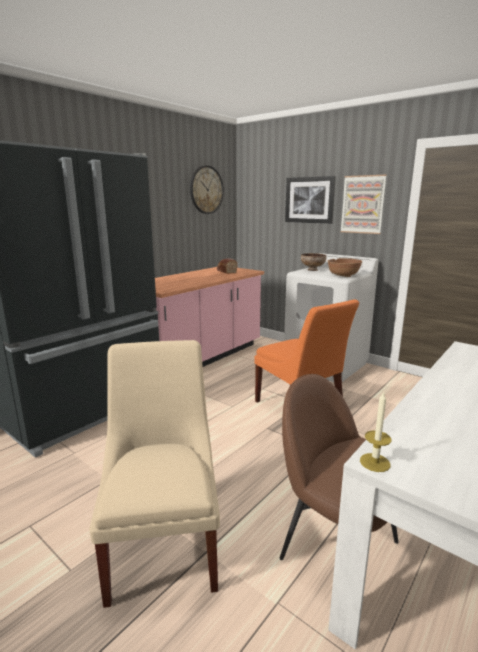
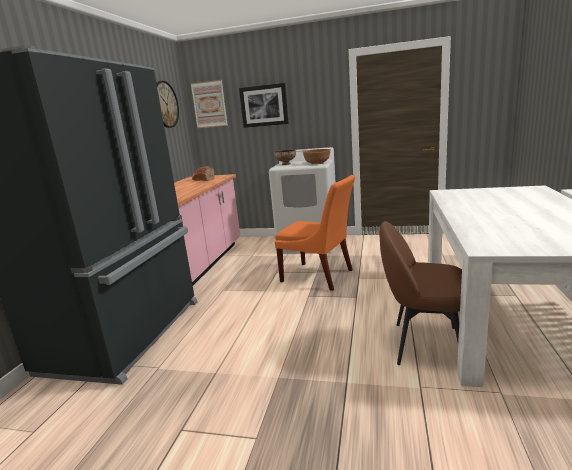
camera: 25 degrees left, 0 degrees up
(165, 540) = (310, 389): beige chair -> none
(363, 204) = (312, 105): picture -> picture (209, 104)
(375, 462) = (482, 250): candle -> none

